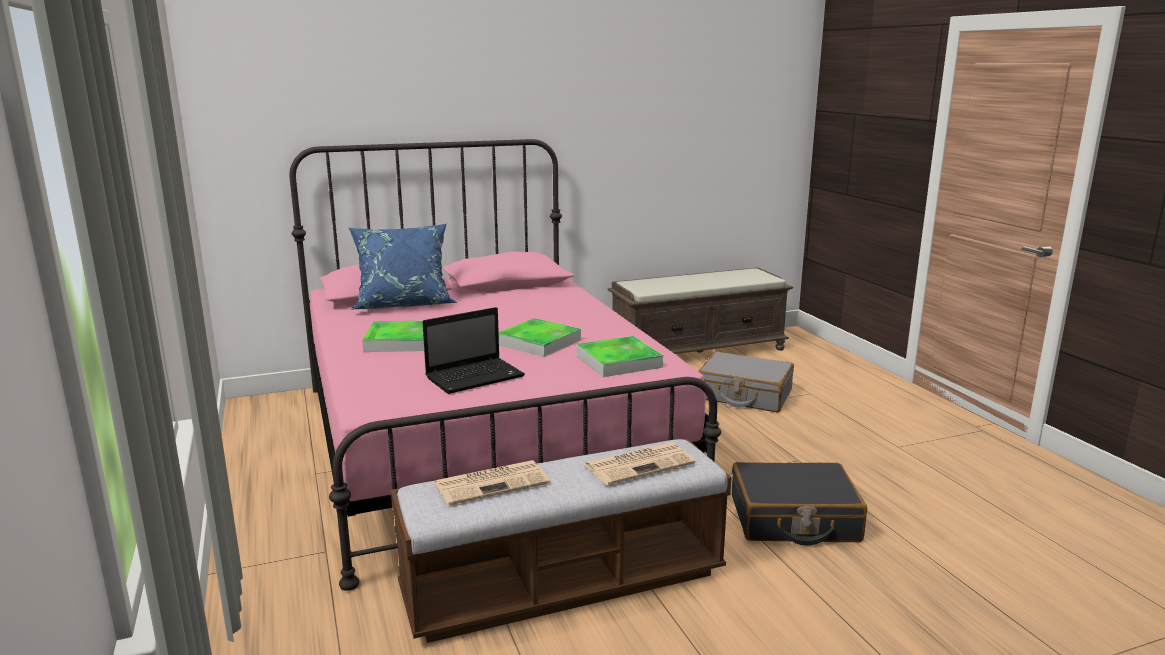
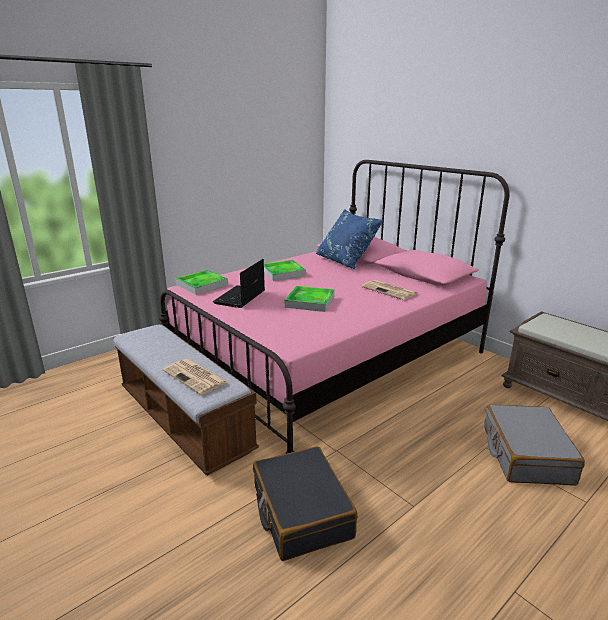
camera: 70 degrees right, 5 degrees up
(476, 377) = (239, 298): laptop -> laptop turned 75 degrees clockwise
(493, 483) = (162, 341): newspaper -> newspaper (390, 291)
(618, 361) = (291, 328): tray -> tray (202, 285)

